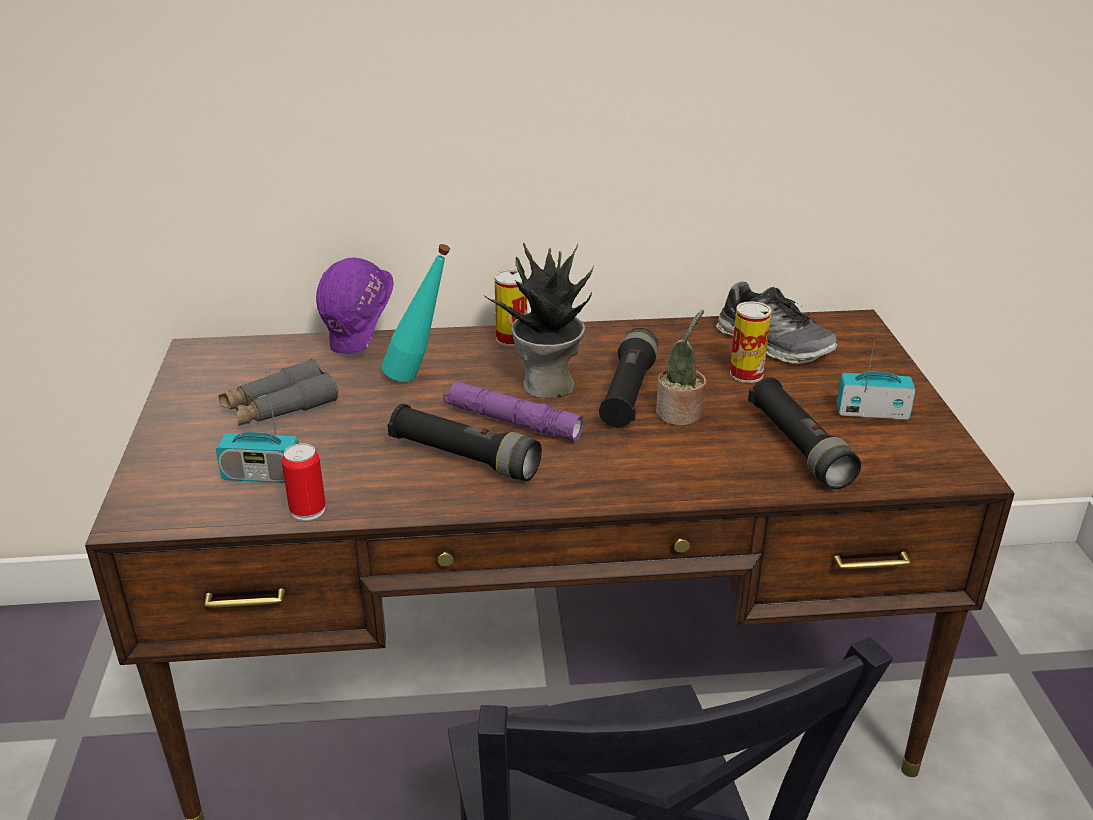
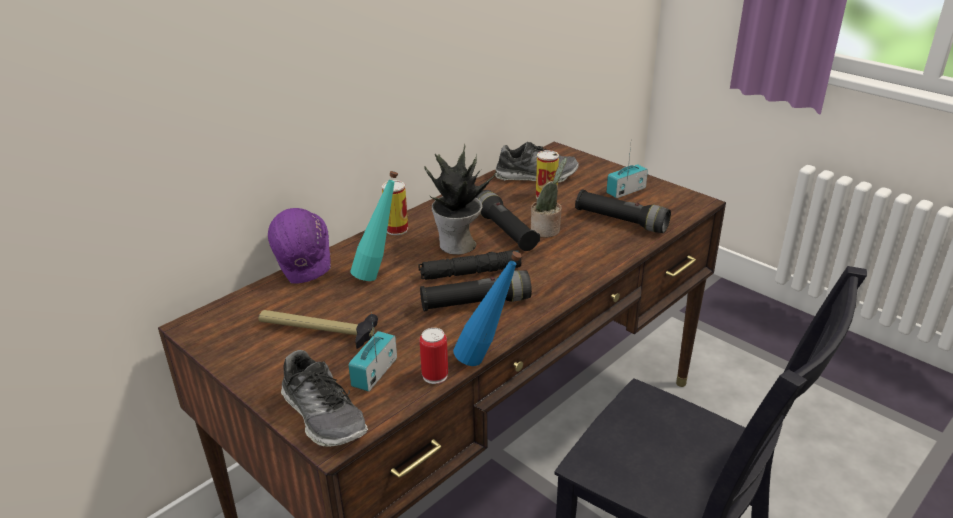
camera: 40 degrees left, 0 degrees up
(162, 490) = (324, 416): none -> shoe
(262, 475) = (374, 373): radio -> radio turned 150 degrees clockwise
(279, 407) = (317, 331): grey binoculars -> hammer
(379, 523) = (486, 360): none -> blue bottle
(512, 421) = (470, 273): purple flashlight -> black flashlight

